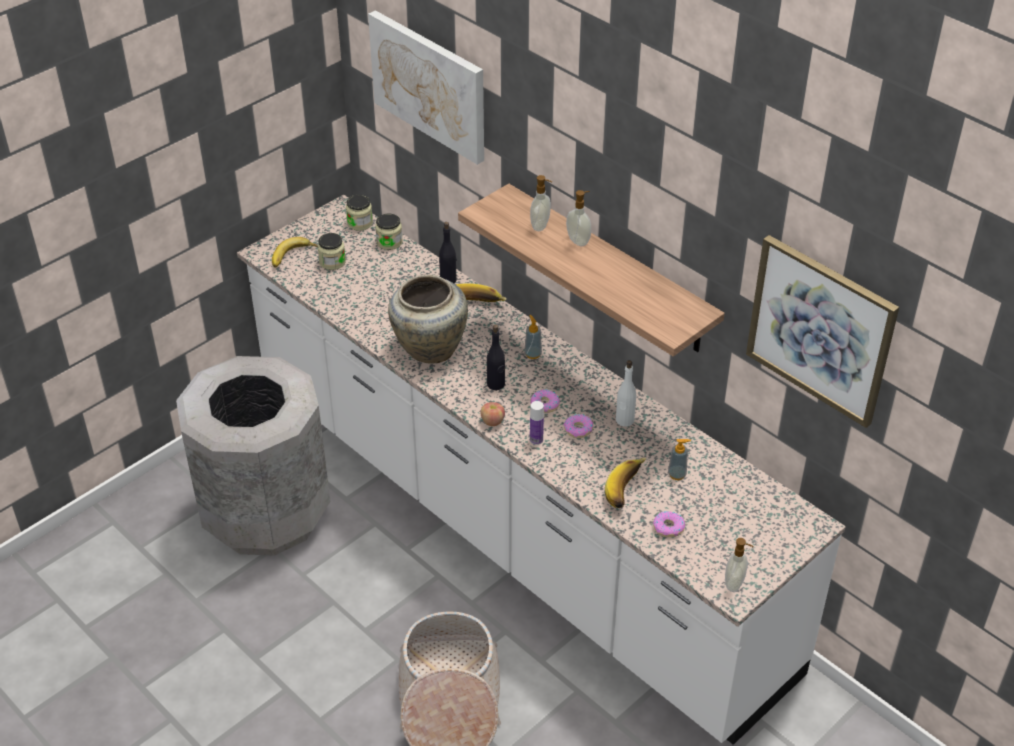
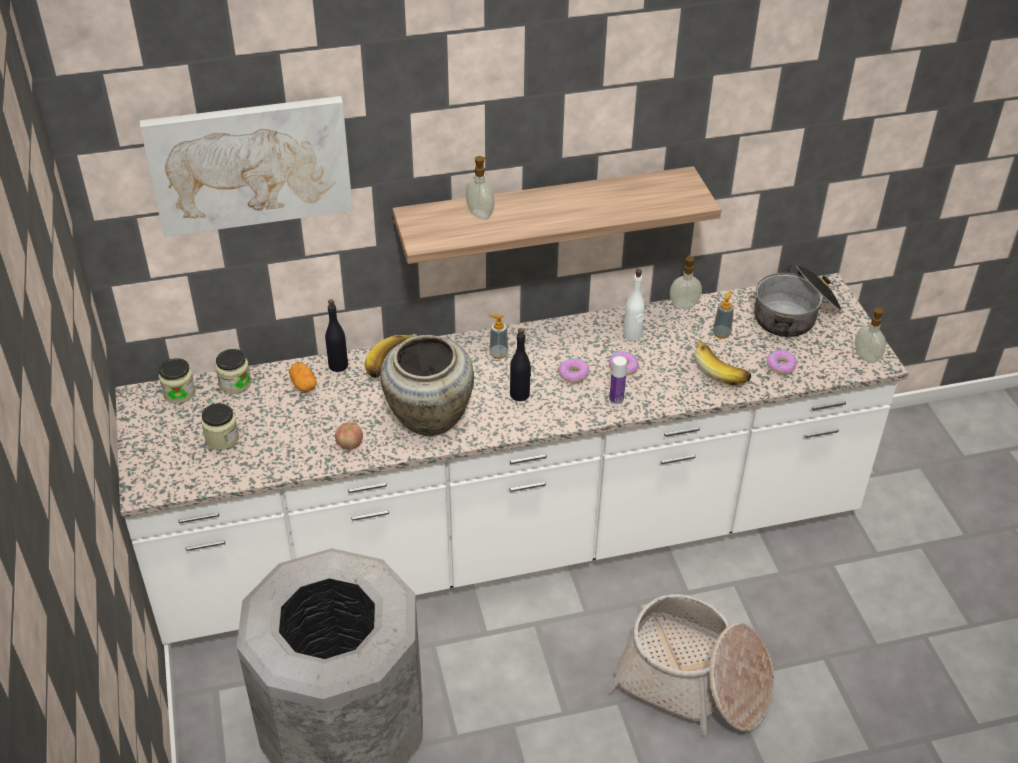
camera: 60 degrees left, 0 degrees up
(293, 257) = (180, 466): banana -> none
(414, 273) = (303, 384): none -> potato
(492, 421) = (569, 417): apple -> apple (349, 444)
(579, 240) = (524, 201): soap dispenser -> soap dispenser (683, 304)
(749, 514) = (795, 315): none -> cooking pot
(820, 330) = (802, 112): picture -> none

